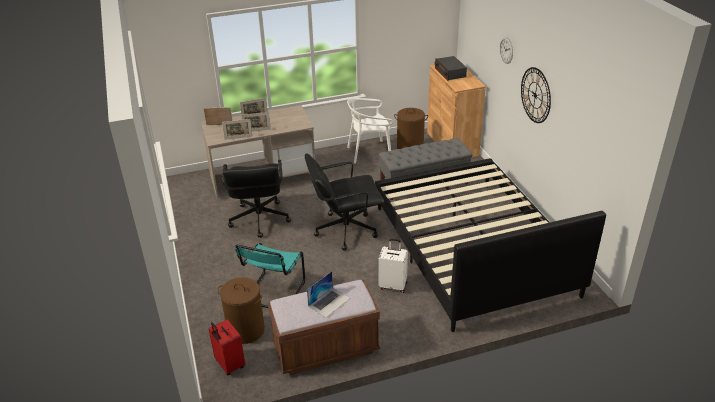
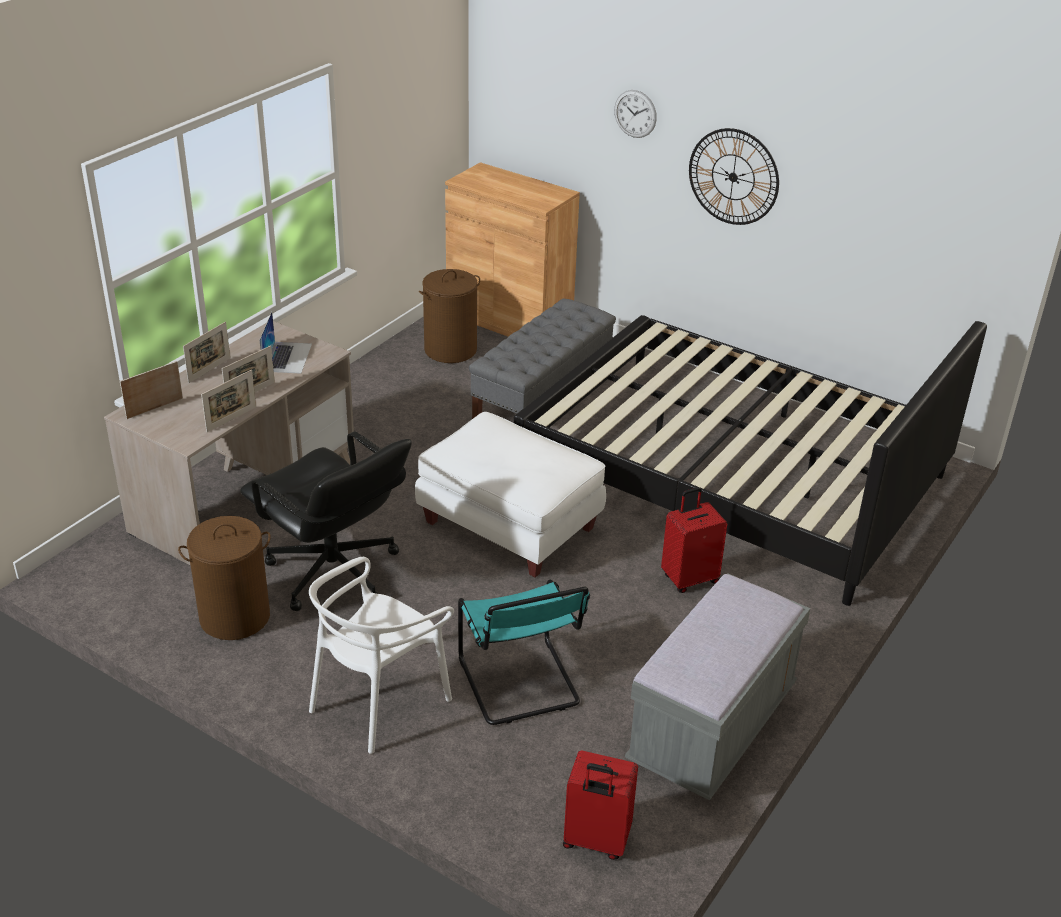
camera: 40 degrees left, 0 degrees up
(245, 330) = (551, 770): brown laundry basket -> brown laundry basket (234, 617)
(326, 349) = (712, 727): brown bench -> grey bench
(329, 302) = (731, 630): laptop -> laptop (287, 357)
(345, 230) = (508, 525): black office chair -> white ottoman
(369, 152) = (390, 380): white chair -> white chair (378, 701)
(393, 285) = (689, 578): white suitcase -> red suitcase
(450, 73) = (496, 185): radio -> none

